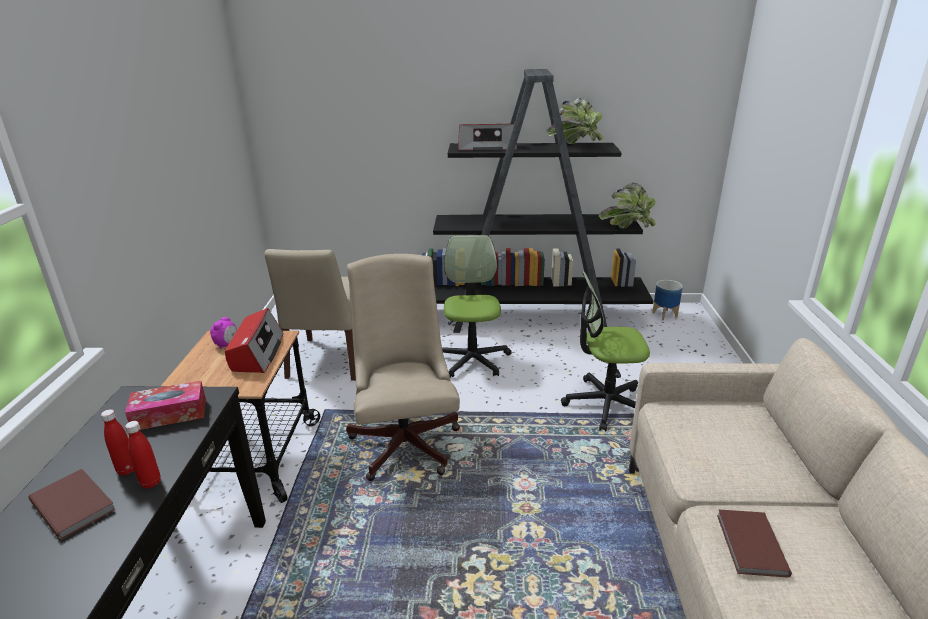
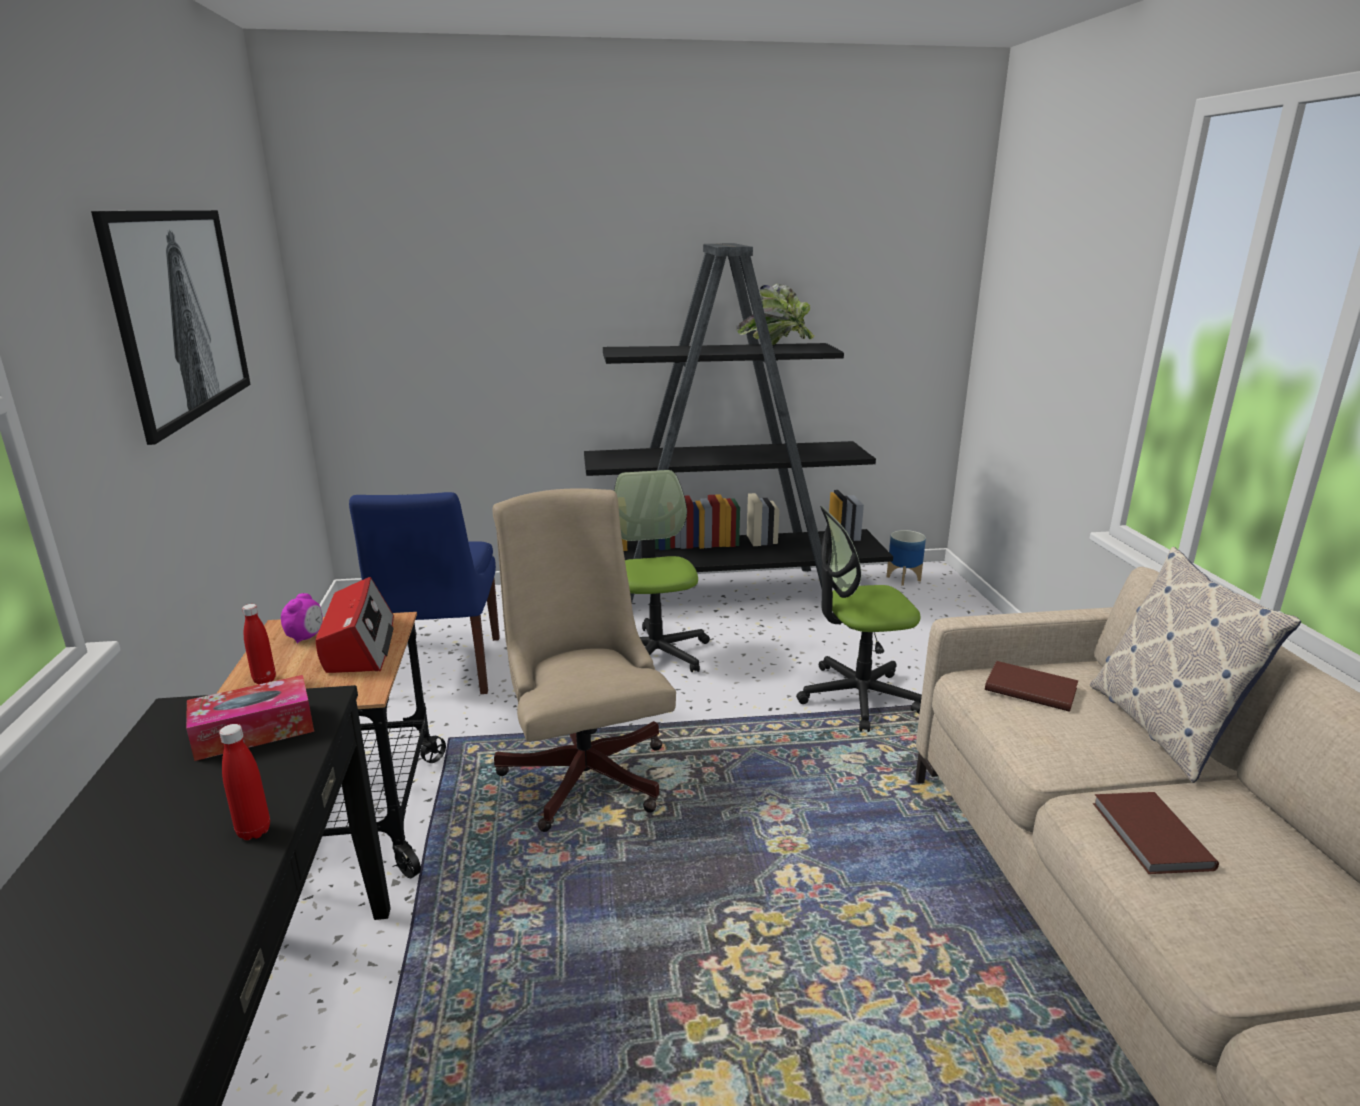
camera: 10 degrees left, 5 degrees down
(74, 504) = (125, 876): brown book -> brown book (1029, 688)
(127, 470) = (205, 817): red bottle -> red bottle (264, 680)
(155, 132) = (178, 314): none -> picture
(329, 361) = (440, 670): beige chair -> blue chair
(487, 147) = (658, 350): radio -> none
(627, 227) = (854, 456): potted plant -> none
(794, 462) = (1163, 728): none -> pillow

